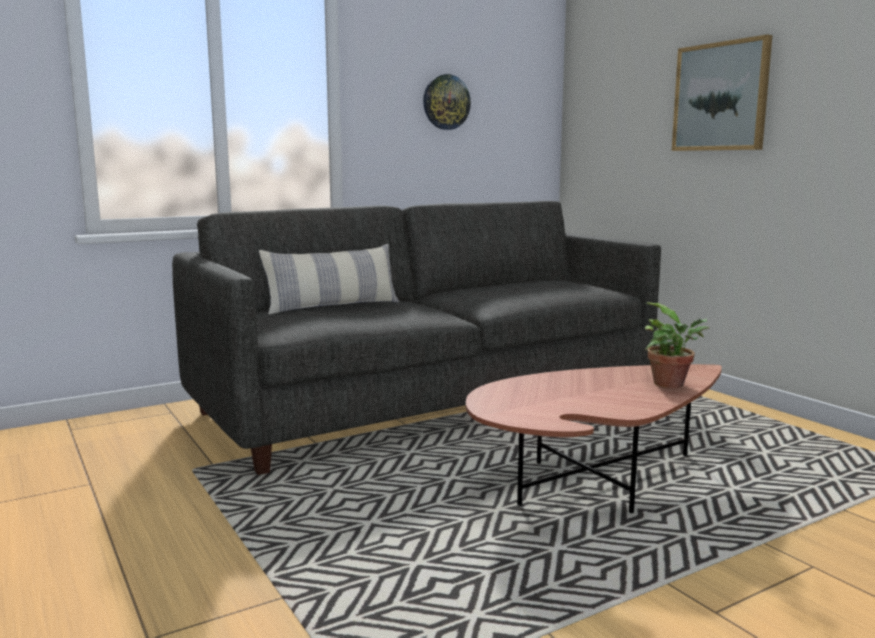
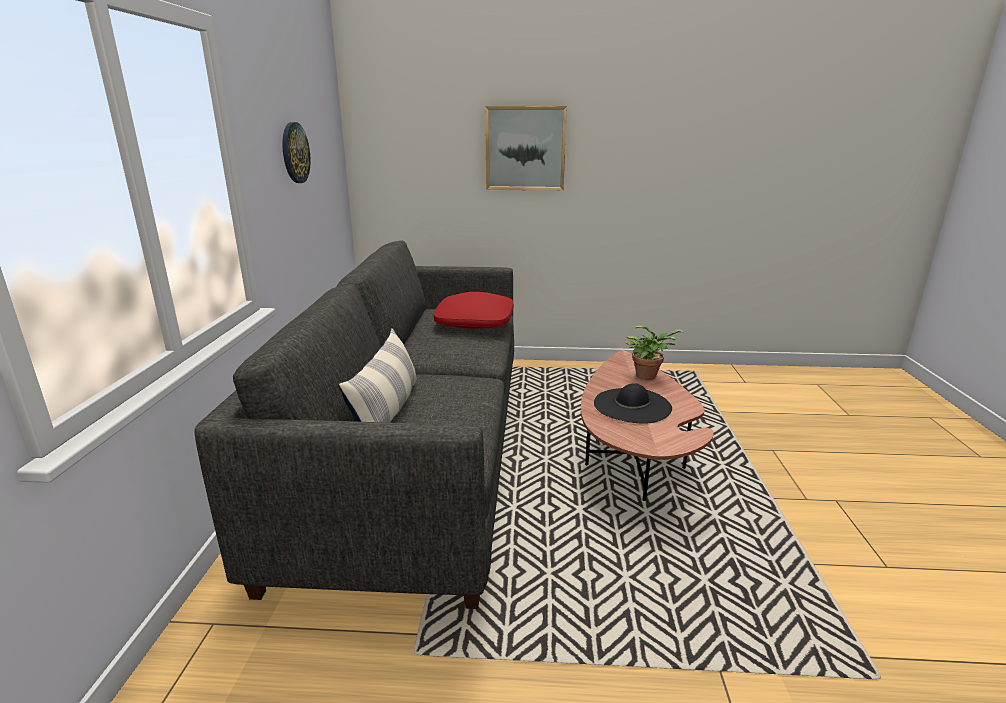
camera: 55 degrees left, 10 degrees up
(561, 289) = (474, 321): none -> red pillow
(573, 390) = (632, 405): none -> black hat

